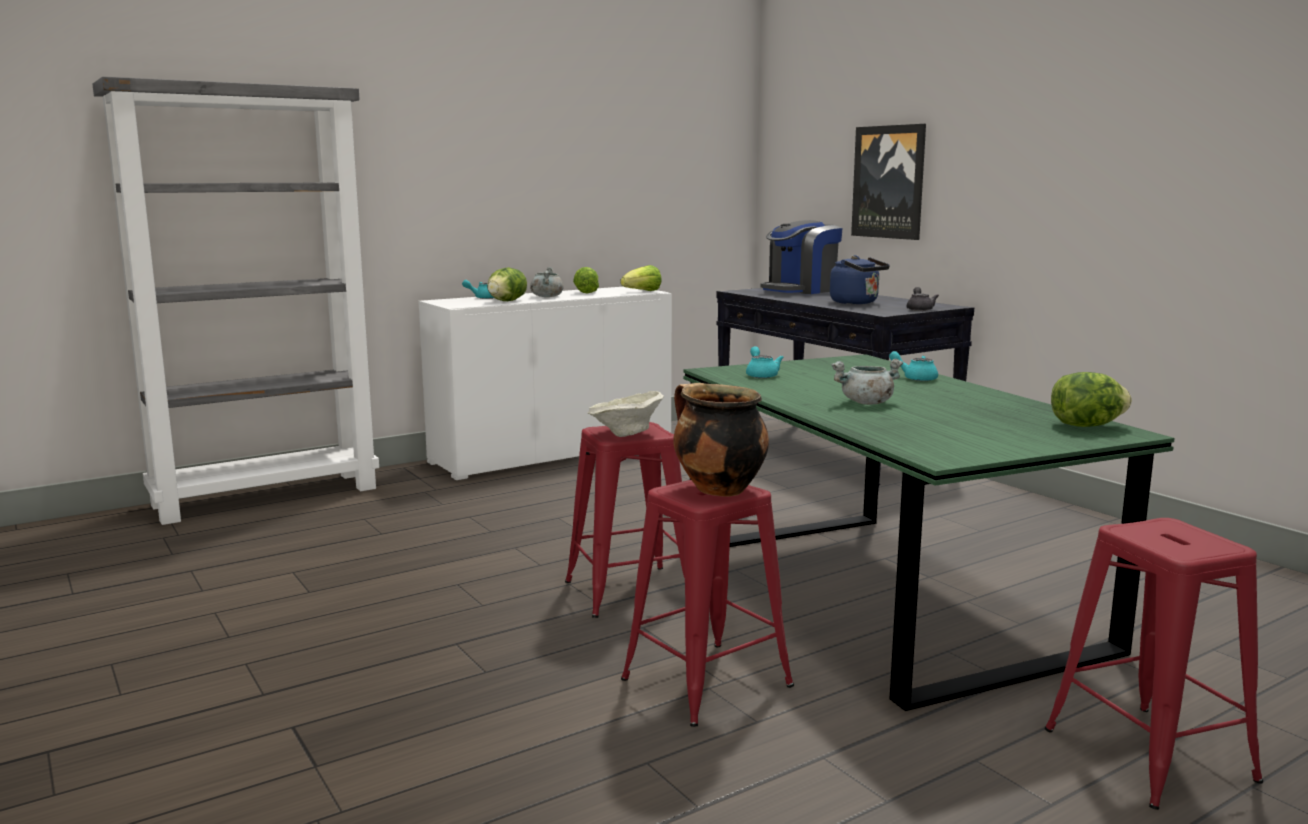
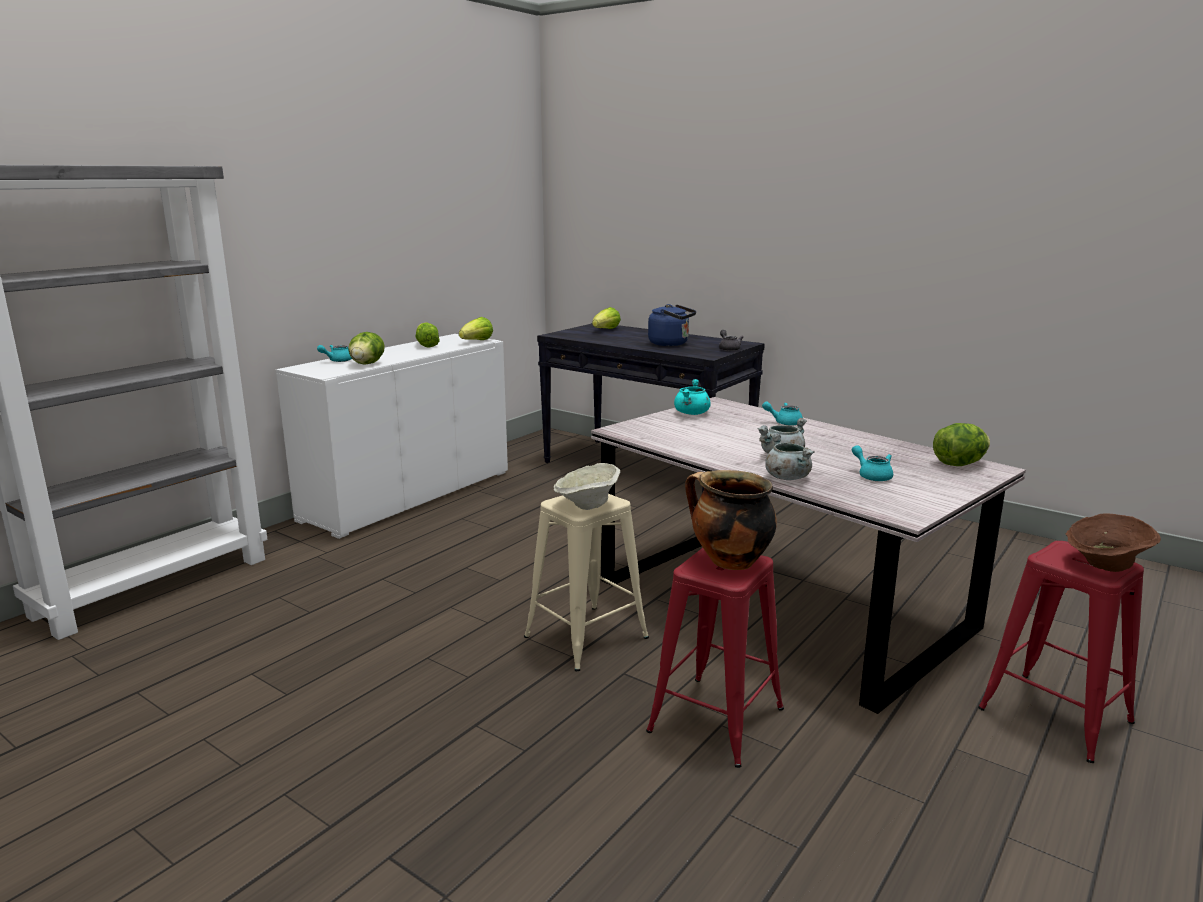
camera: 20 degrees left, 5 degrees up
(547, 296) = (397, 354): grey cooking pot -> grey cooking pot (787, 477)
(629, 591) = (586, 637): red stool -> beige stool
(761, 375) = (663, 431): turquoise teapot -> turquoise teapot (872, 475)
(800, 290) = (606, 330): coffee machine -> lettuce
(816, 364) = (692, 413): none -> turquoise cooking pot
(879, 594) = (780, 603): green dining table -> grey dining table
(889, 182) = (679, 237): picture -> none
(1197, 544) = (1104, 565): none -> brown bowl

